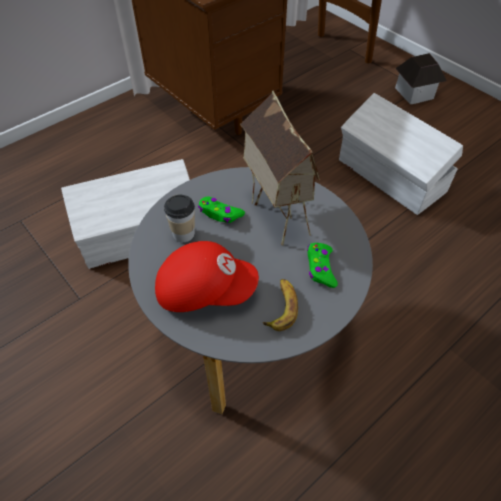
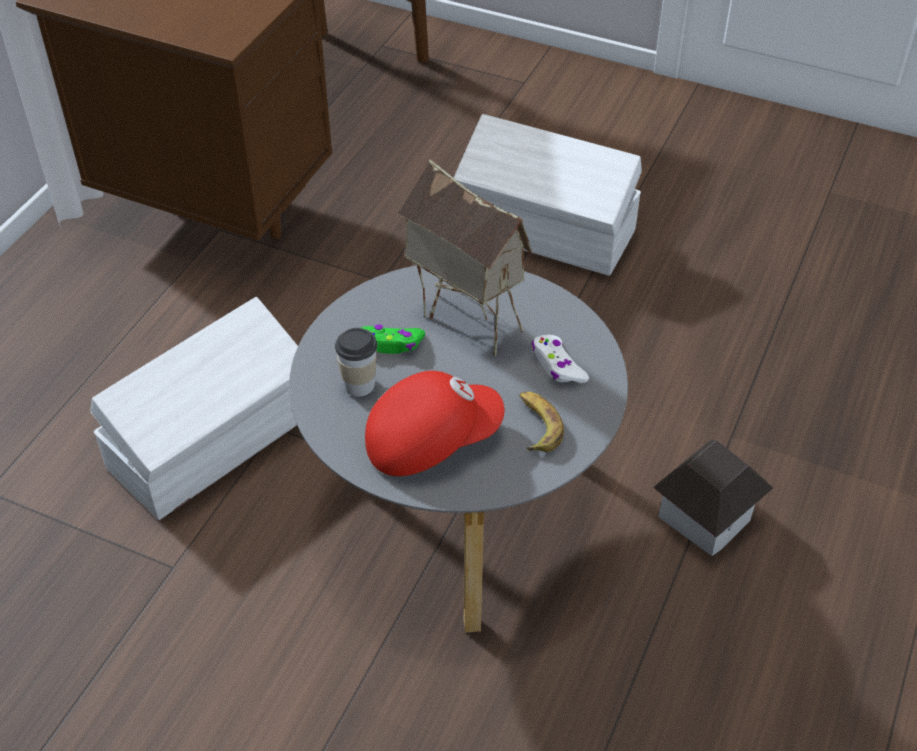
camera: 25 degrees left, 5 degrees down
(320, 268) = (557, 366): green game controller -> white game controller
(414, 93) = (519, 92): toy house -> toy house (705, 517)

